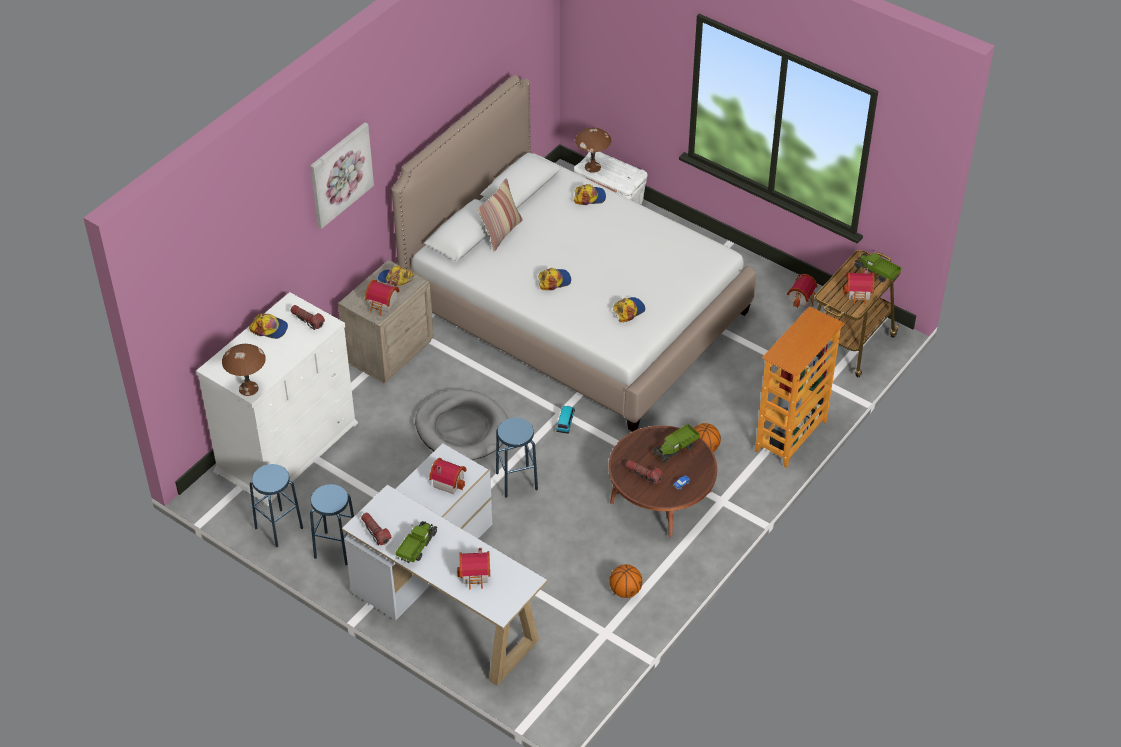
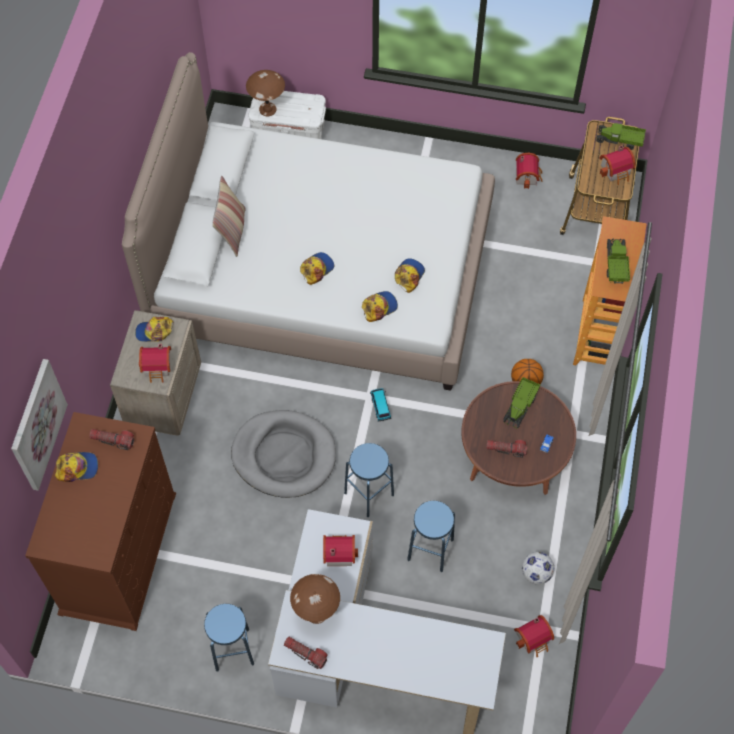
camera: 25 degrees left, 15 degrees up
(248, 389) = (96, 555): brown table lamp -> brown table lamp (316, 613)
(278, 528) = (161, 652): blue stool -> blue stool (430, 550)
(287, 447) = (118, 552): white dresser -> brown dresser
(340, 174) = (79, 265): picture -> picture (36, 424)
(417, 547) = (357, 652): toy truck -> toy truck (615, 265)
(476, 575) = (434, 659): toy house -> toy house (534, 639)
(589, 197) = (298, 155): cap -> cap (379, 307)
(625, 591) = (536, 573): basketball -> football

